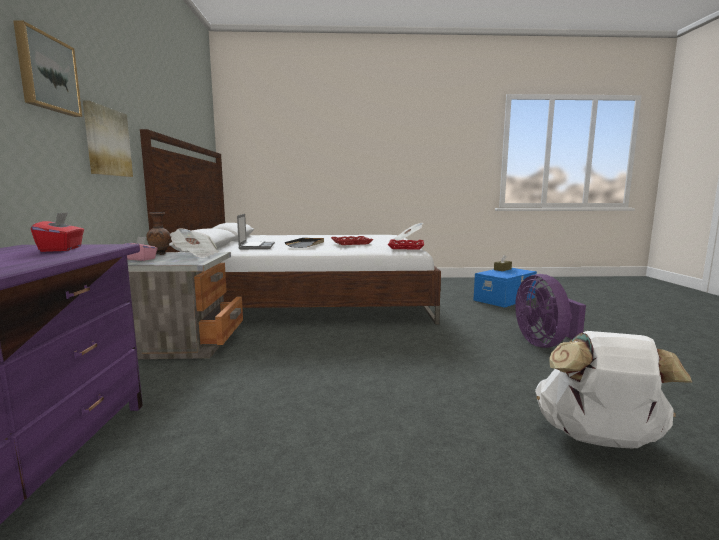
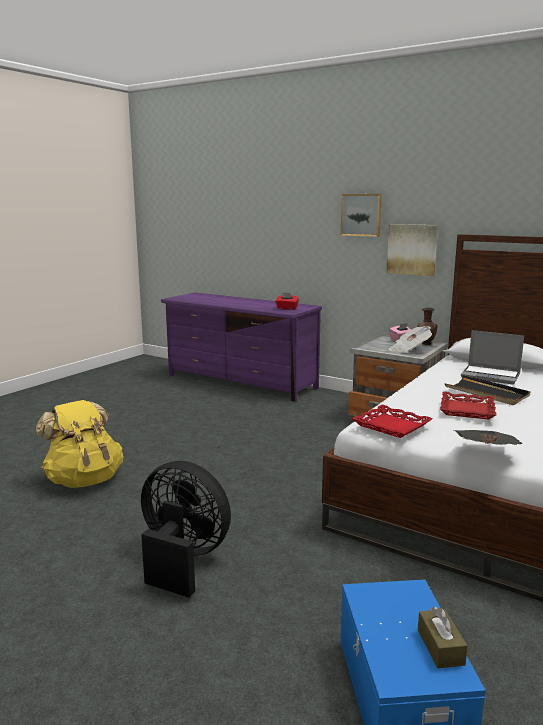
camera: 125 degrees right, 5 degrees up
(544, 343) = (182, 559): purple fan -> black fan
(598, 440) = (84, 480): white backpack -> yellow backpack

